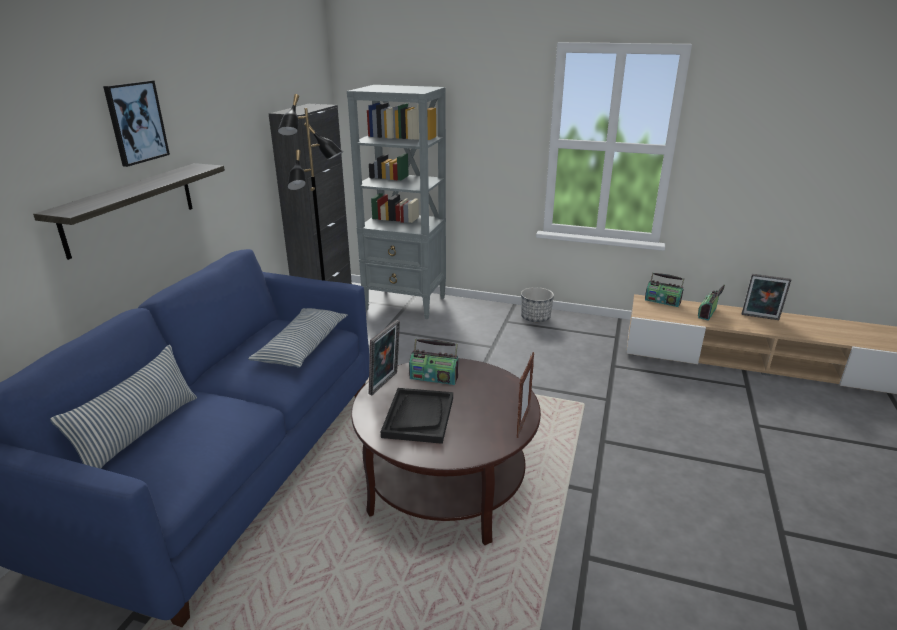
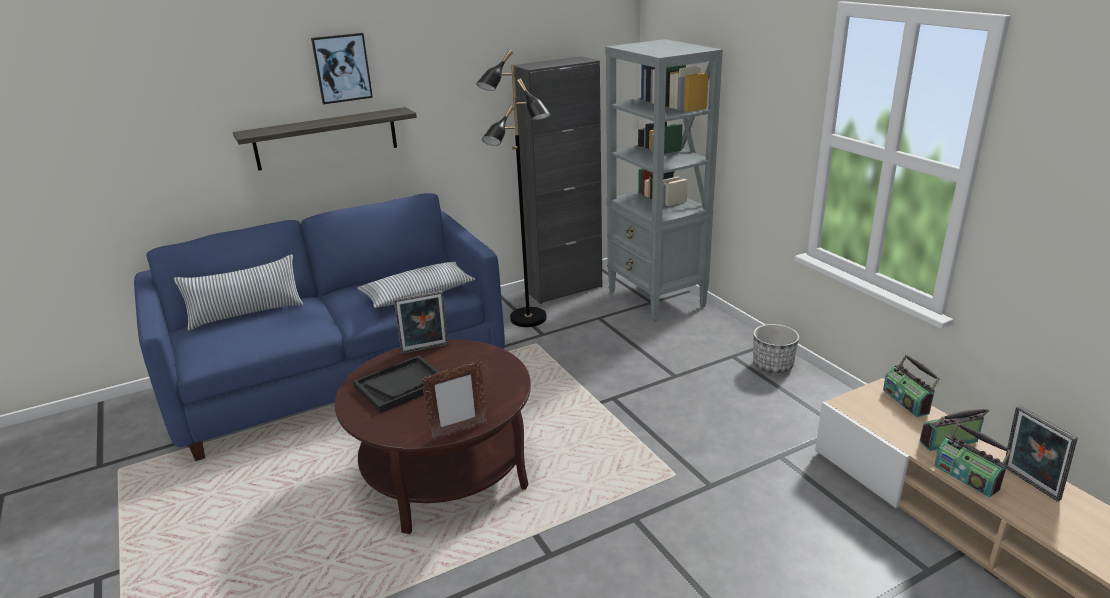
camera: 45 degrees right, 0 degrees up
(434, 377) = (465, 361): radio -> radio (967, 477)

